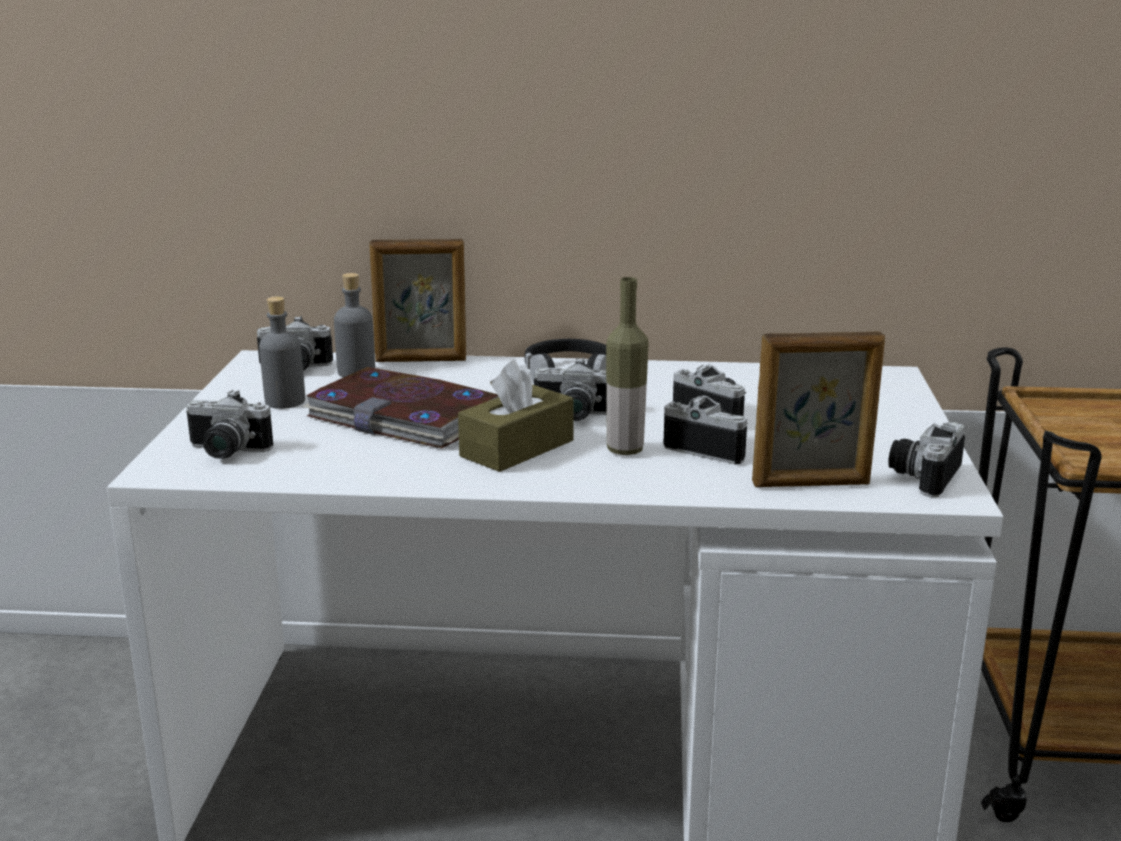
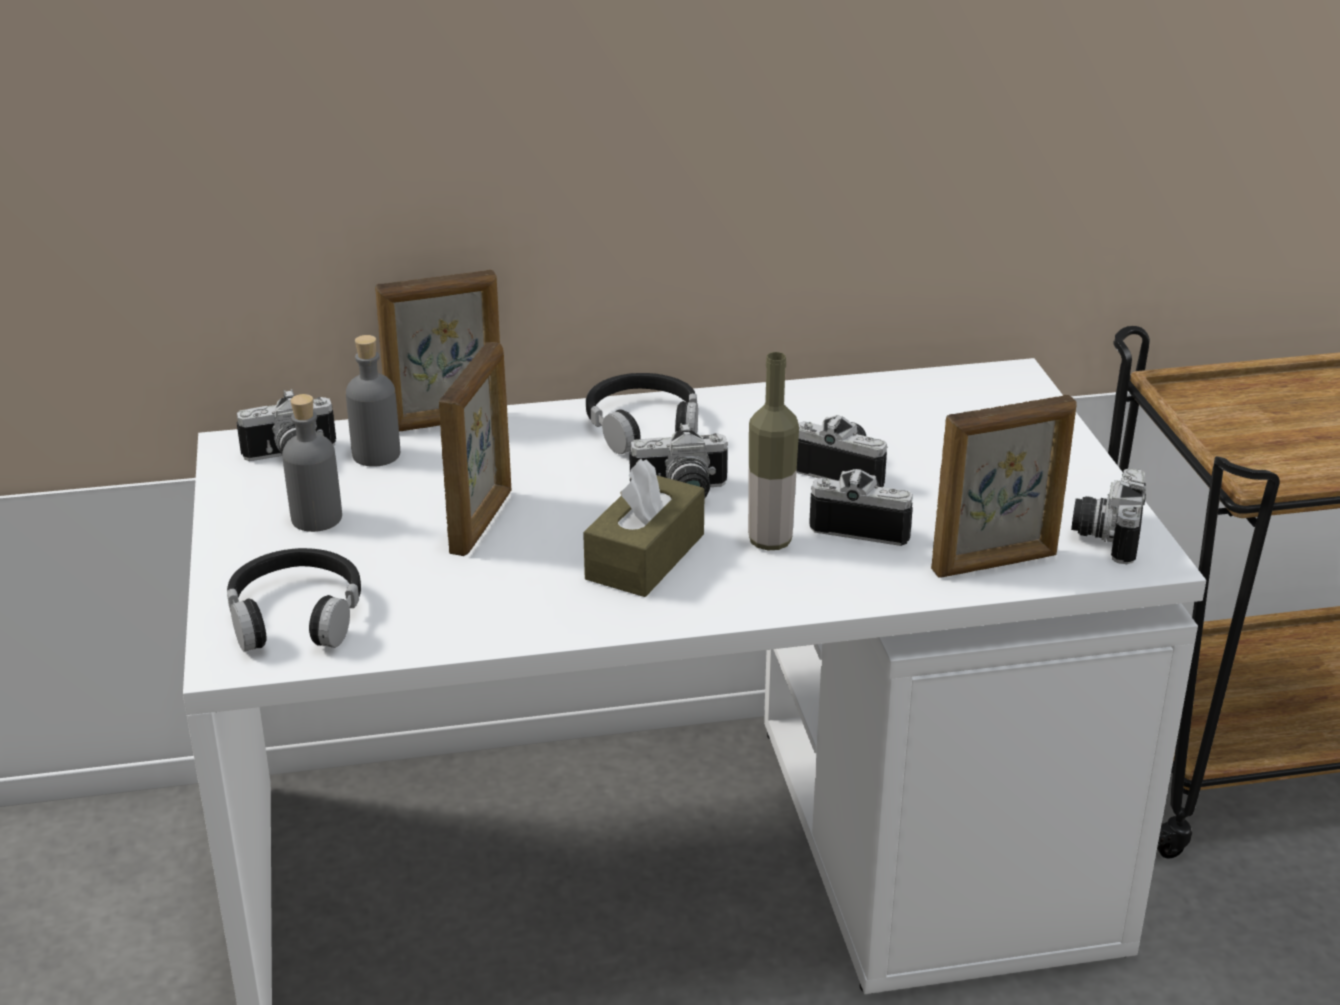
camera: 15 degrees left, 10 degrees up
(225, 452) = (296, 615): camera -> black headphones
(405, 416) = (482, 522): book -> picture frame

